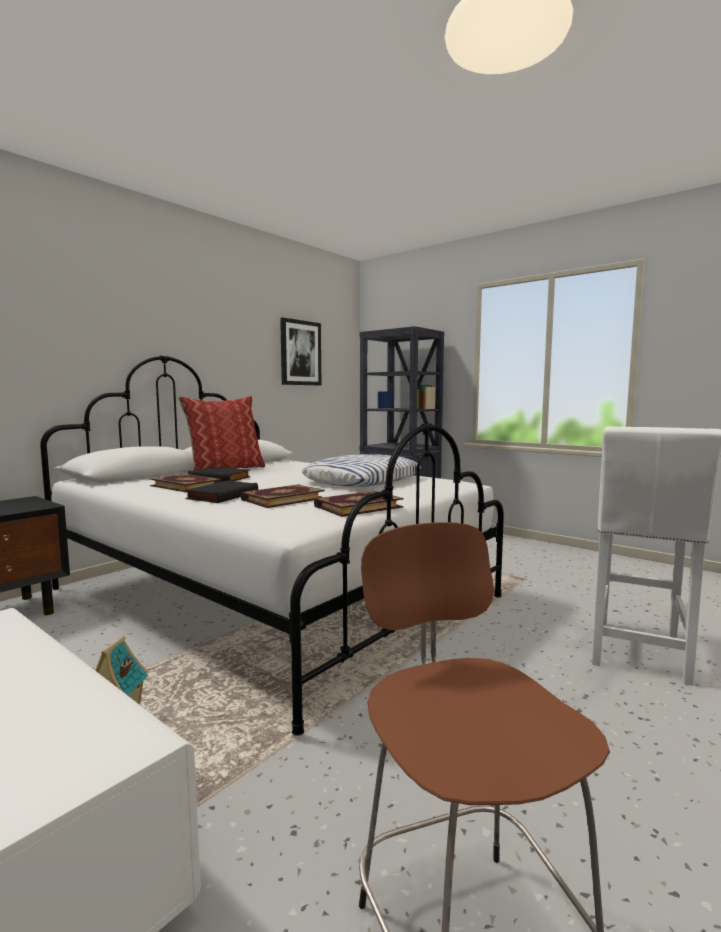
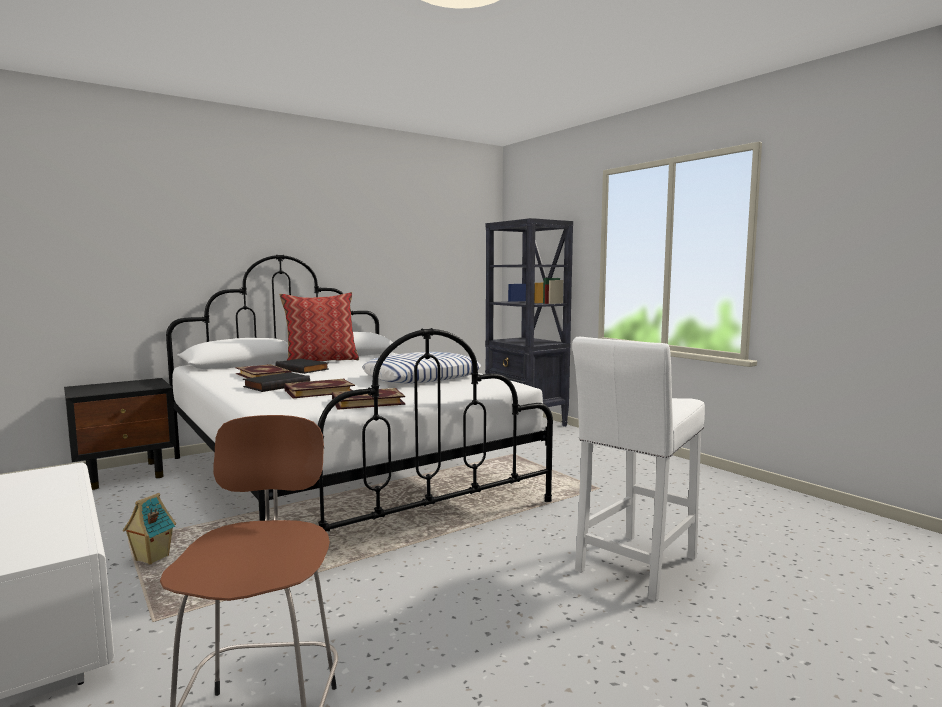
camera: 15 degrees right, 0 degrees up
(300, 353) = (428, 245): picture -> none

